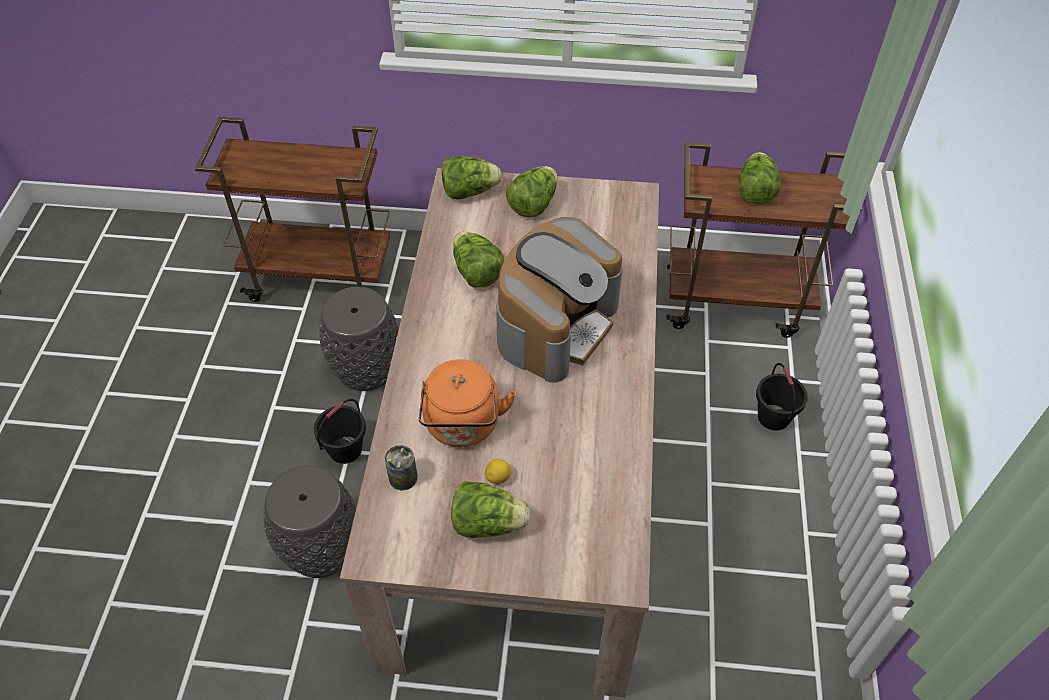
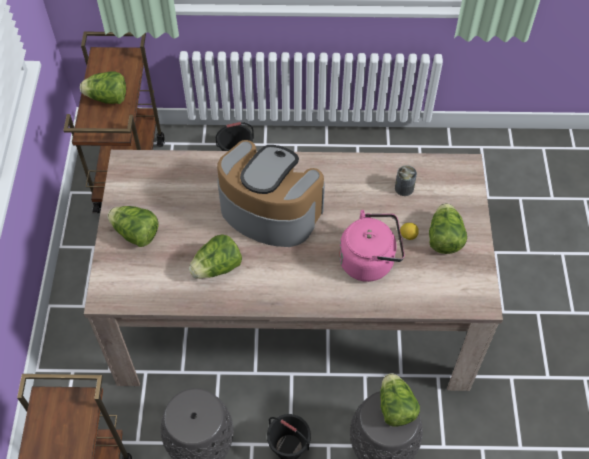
camera: 95 degrees left, 5 degrees up
(403, 477) = (419, 292): can -> can (404, 188)
(463, 426) = (370, 261): orange kettle -> pink kettle
(469, 191) = (118, 283): lettuce -> lettuce (395, 407)

